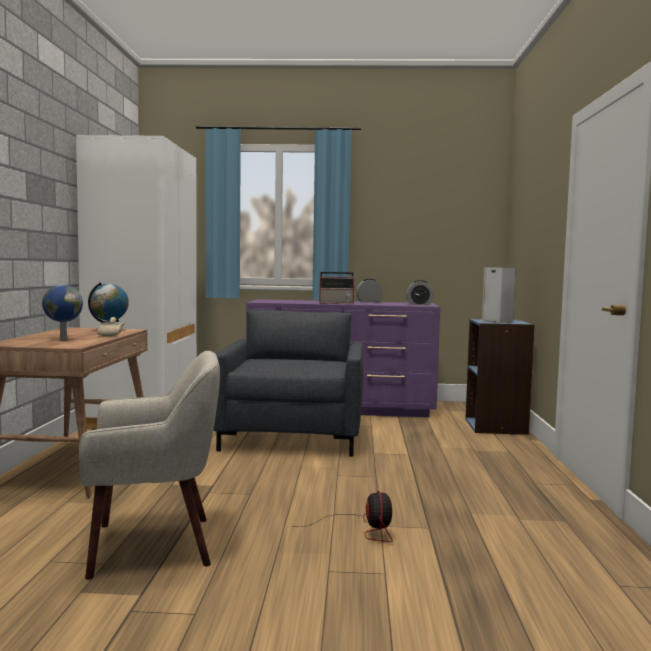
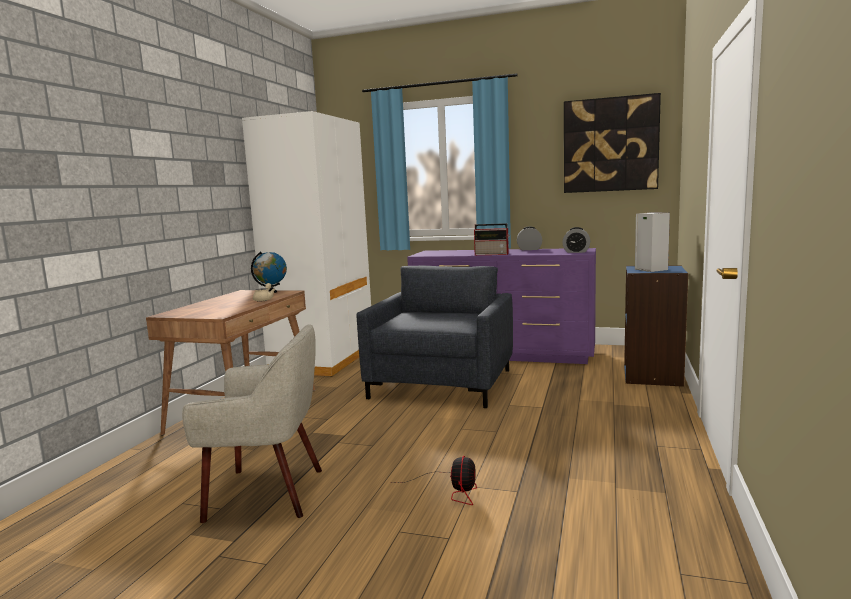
camera: 15 degrees right, 5 degrees up
(63, 339) = (221, 306): globe -> none
(446, 205) = (610, 145): none -> picture

